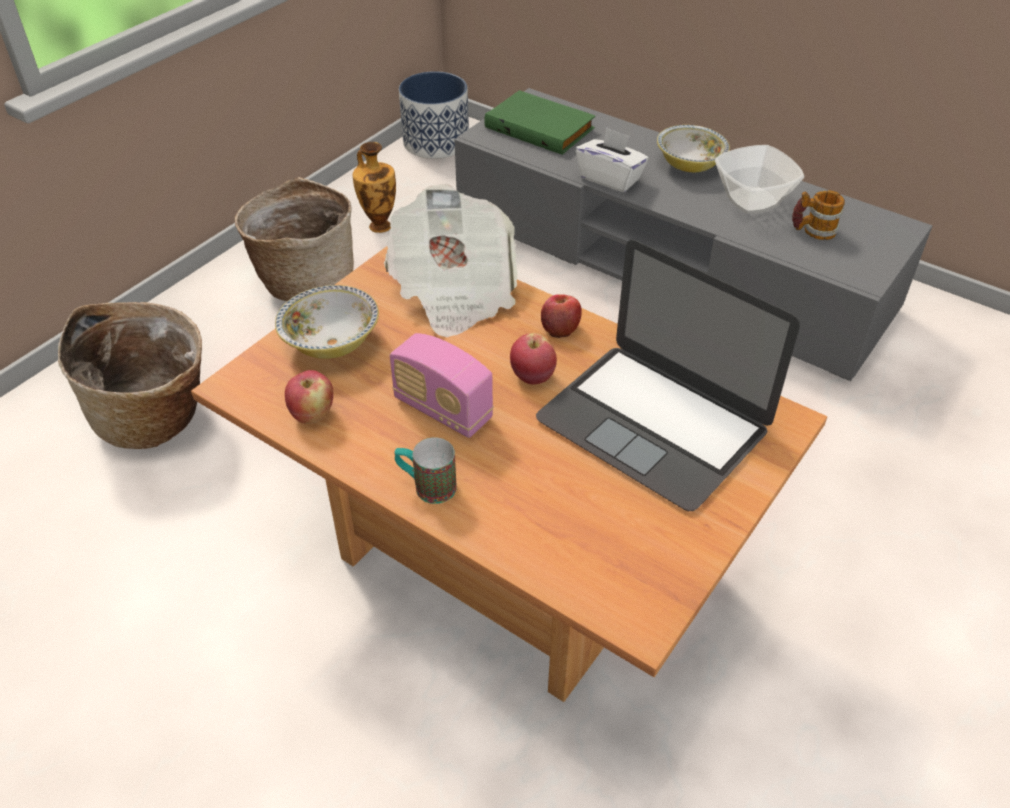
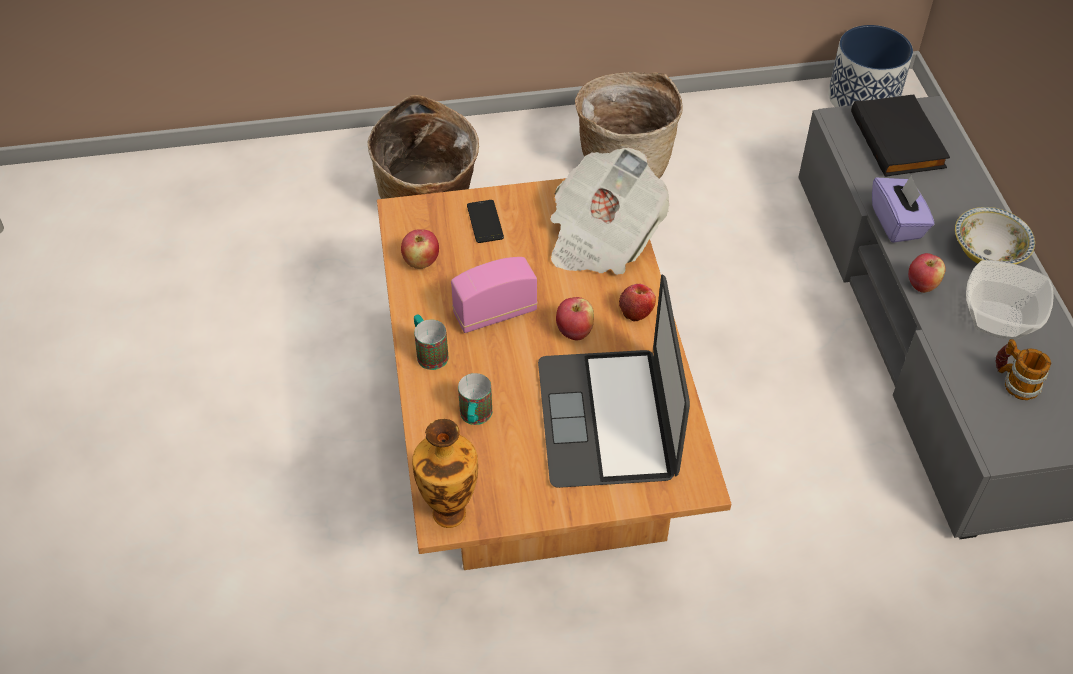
camera: 45 degrees right, 5 degrees up
(331, 342) = (485, 222): bowl -> phone
(379, 225) = (730, 148): vase -> vase (450, 511)
(443, 409) = (495, 313): radio -> radio turned 75 degrees clockwise
(541, 127) = (900, 140): green book -> black book
(546, 510) = (475, 418): none -> mug
(610, 178) = (897, 223): white tissue box -> purple tissue box
(678, 207) = (921, 285): none -> apple

